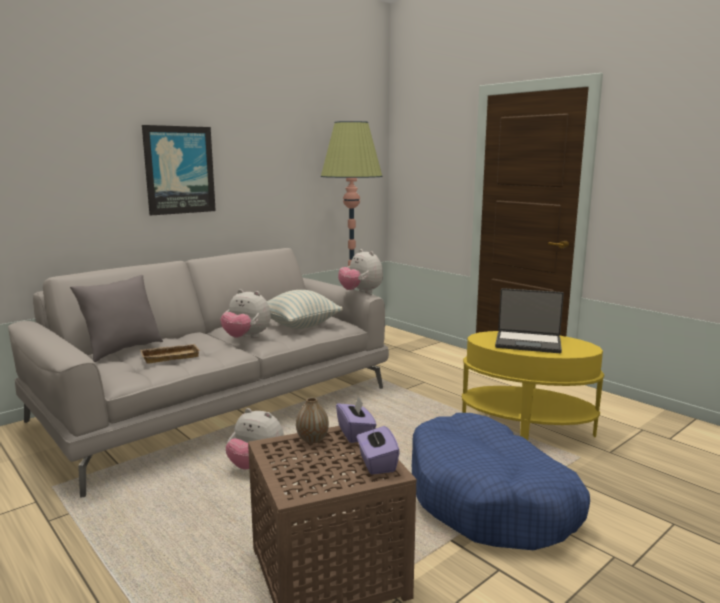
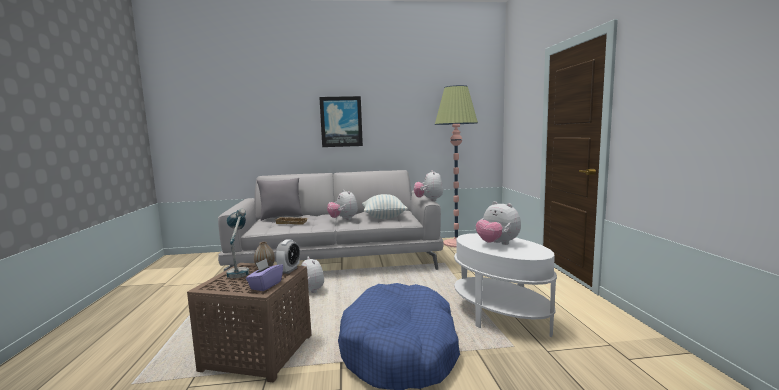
camera: 35 degrees right, 5 degrees down
(283, 454) = (239, 271): none -> table lamp
(356, 433) = (289, 270): purple tissue box -> alarm clock
(526, 429) = (500, 316): yellow side table -> white side table
(528, 343) = (497, 244): laptop -> plush toy

